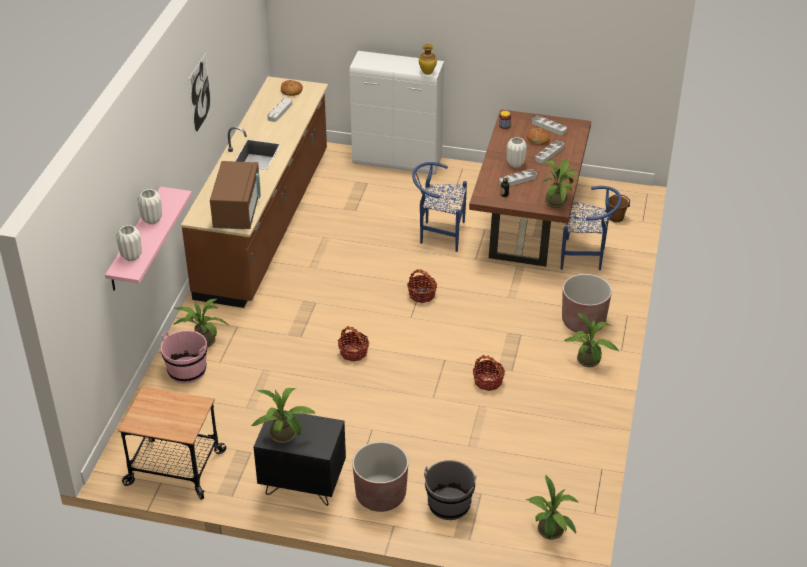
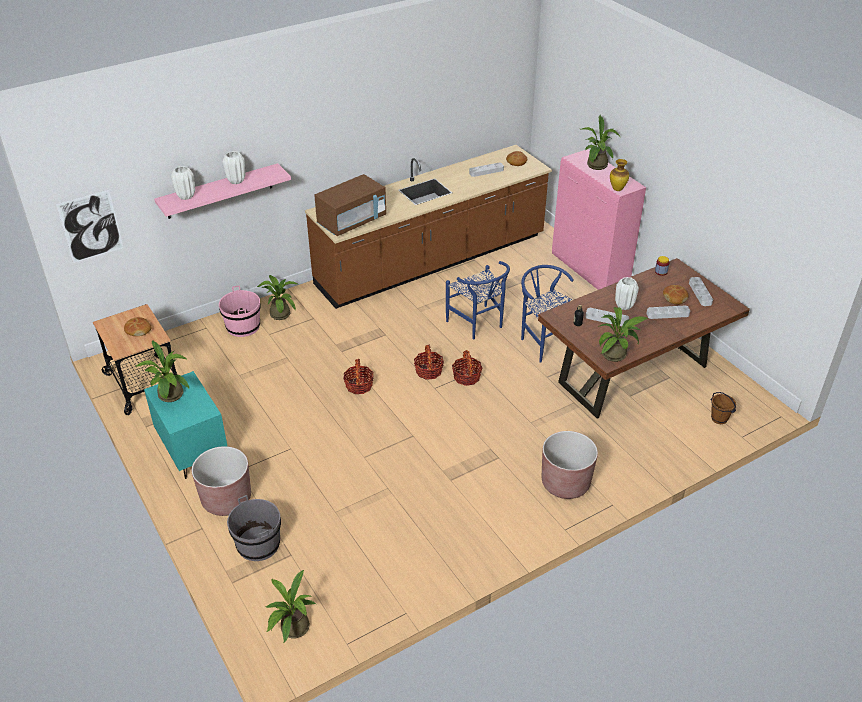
camera: 45 degrees right, 0 degrees up
(172, 409) = (138, 330): none -> bread
(200, 94) = (376, 110): picture -> picture (90, 226)
(302, 485) = (193, 452): black nightstand -> turquoise nightstand
(398, 162) = (590, 271): white cabinet -> pink cabinet
(488, 381) = (420, 475): basket -> basket (428, 371)
(586, 257) = (645, 433): blue chair -> blue chair (478, 325)
(590, 362) = (523, 519): potted plant -> potted plant (596, 167)

